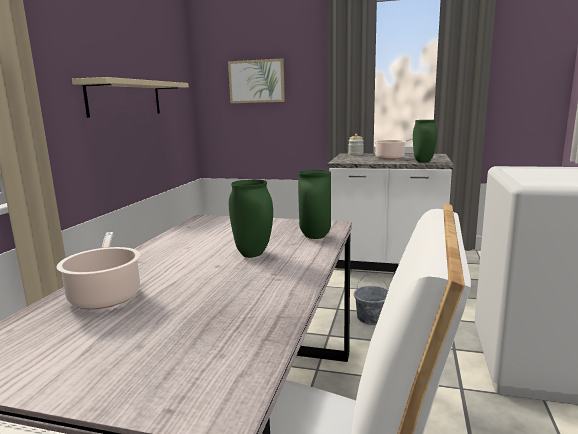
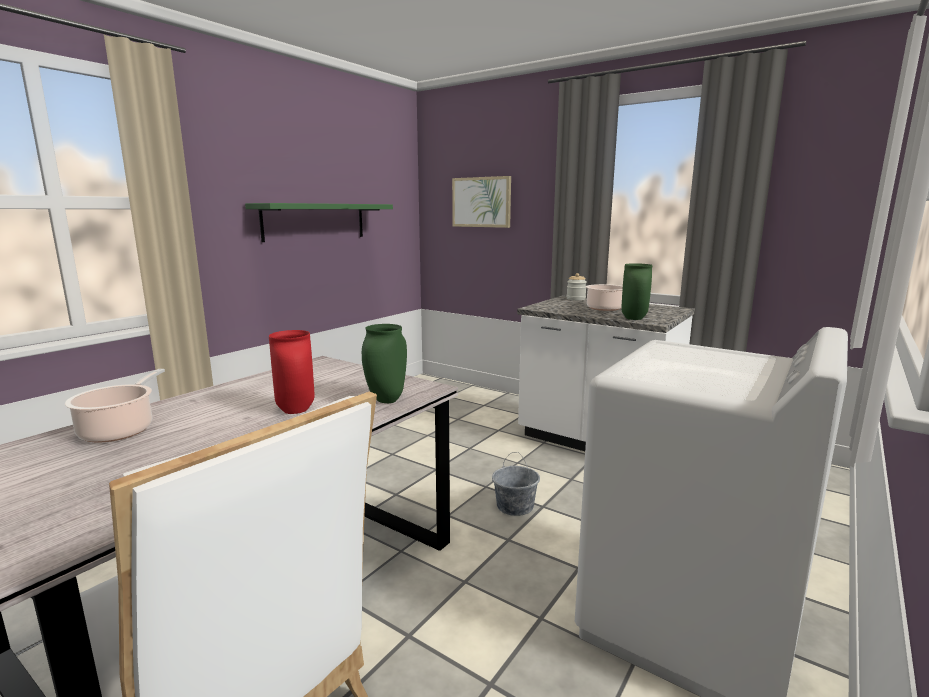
camera: 20 degrees right, 0 degrees up
(125, 98) = (315, 221): beige shelf -> green shelf
(252, 254) = (294, 410): green vase -> red vase

